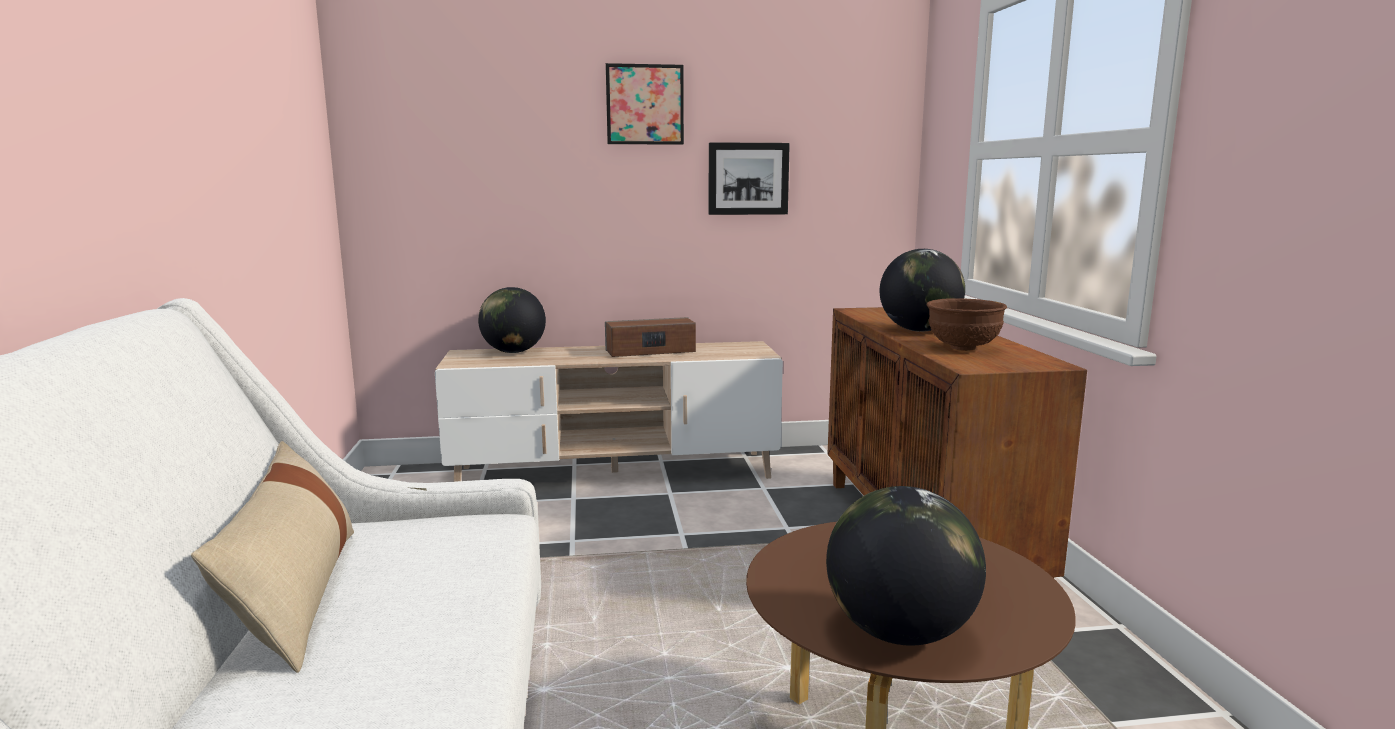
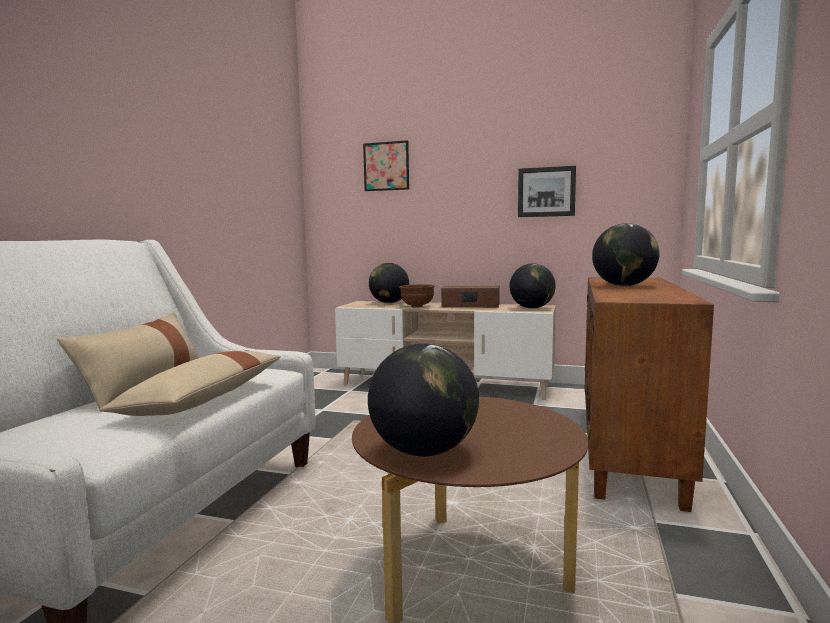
camera: 25 degrees right, 5 degrees down
(460, 606) = (204, 400): none -> beige pillow
(645, 104) = (476, 147): picture -> picture (386, 166)
(741, 349) = (531, 308): none -> globe
(962, 348) = (634, 292): brown bowl -> brown bowl (417, 306)

